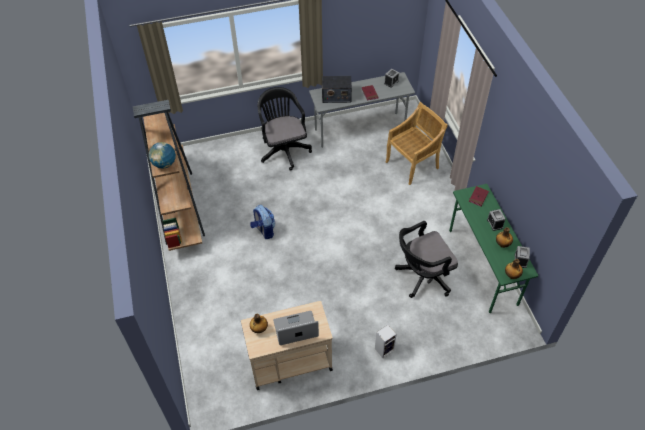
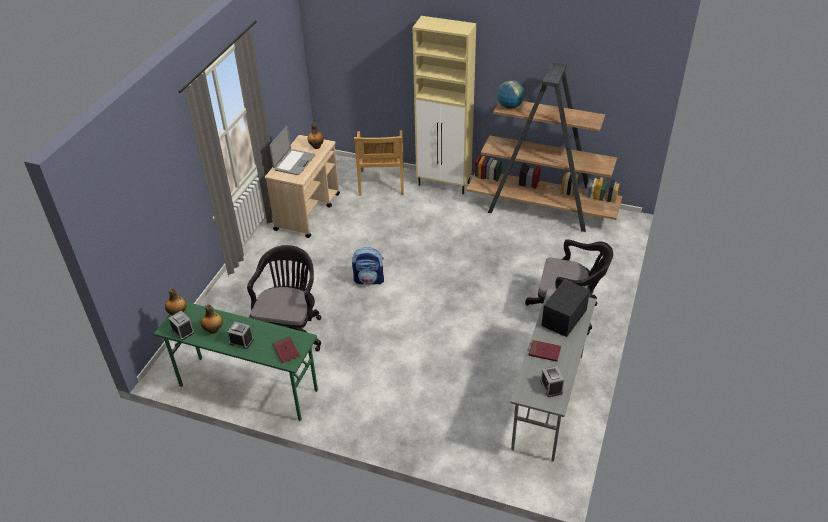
camera: 125 degrees right, 10 degrees down
(183, 283) = (444, 184): none -> beige cabinet
(264, 230) = (458, 251): backpack -> backpack (369, 280)
(384, 349) = (254, 268): speaker -> none
(412, 164) = (442, 419): beige chair -> beige chair (381, 183)

